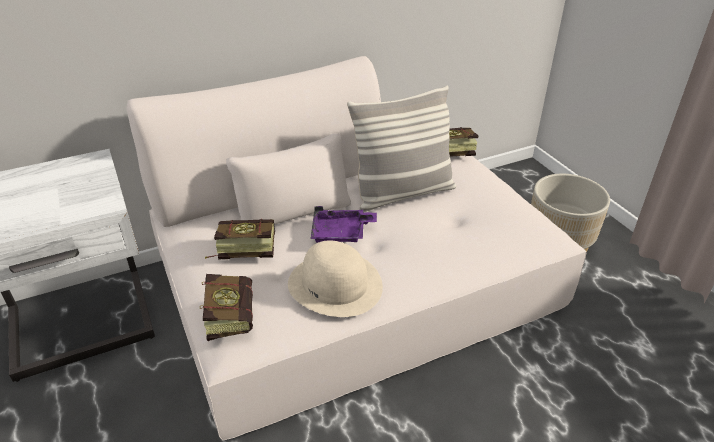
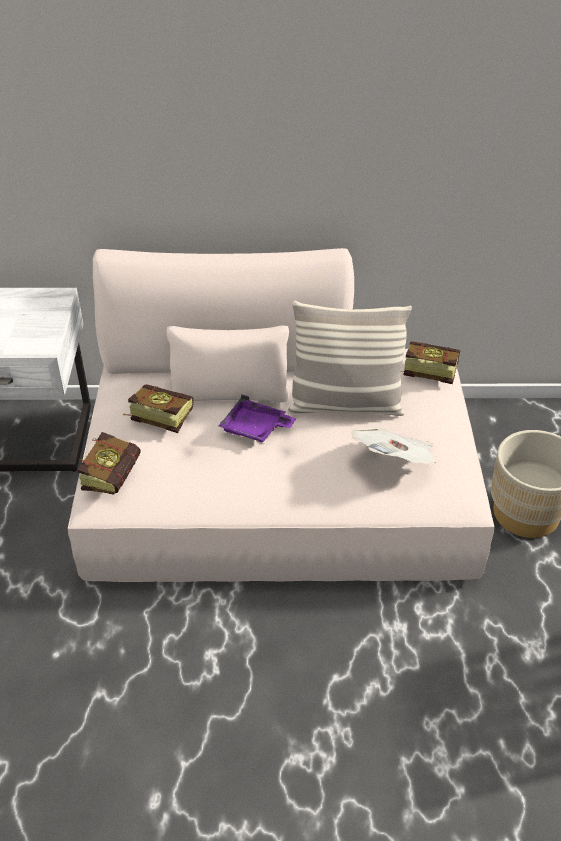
camera: 25 degrees right, 5 degrees up
(335, 284) = (217, 477): beige hat -> none
(478, 224) = (396, 462): none -> newspaper

